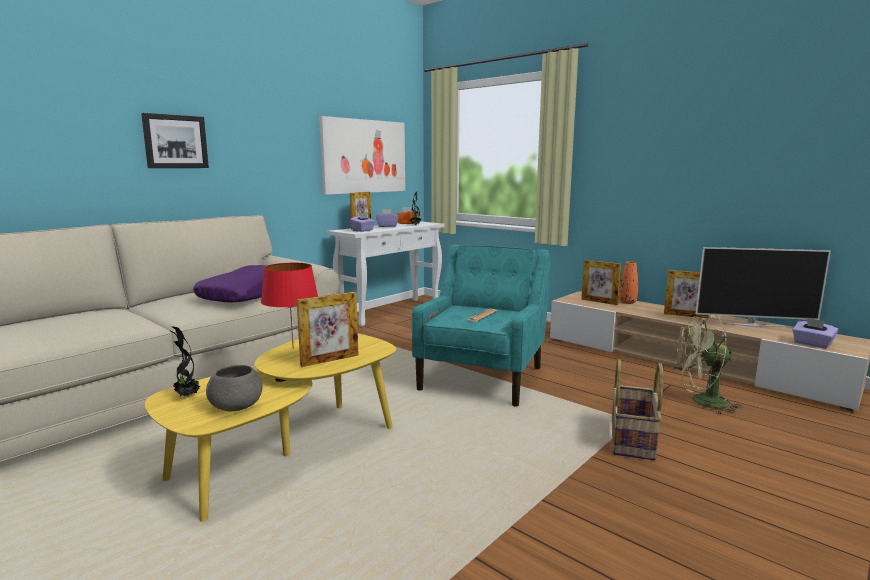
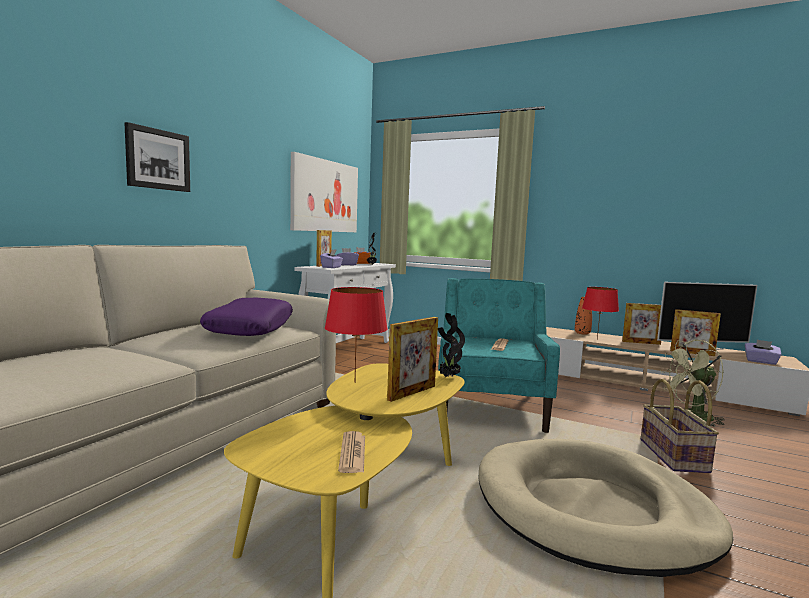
camera: 15 degrees left, 5 degrees down
(186, 396) = (274, 445): potted plant -> potted plant (448, 377)
(237, 407) = (352, 453): grey bowl -> newspaper
(489, 479) = (592, 509): none -> beige dog bed
(599, 302) = (559, 333): picture frame -> picture frame (692, 353)
(635, 310) = (597, 339): none -> red table lamp

